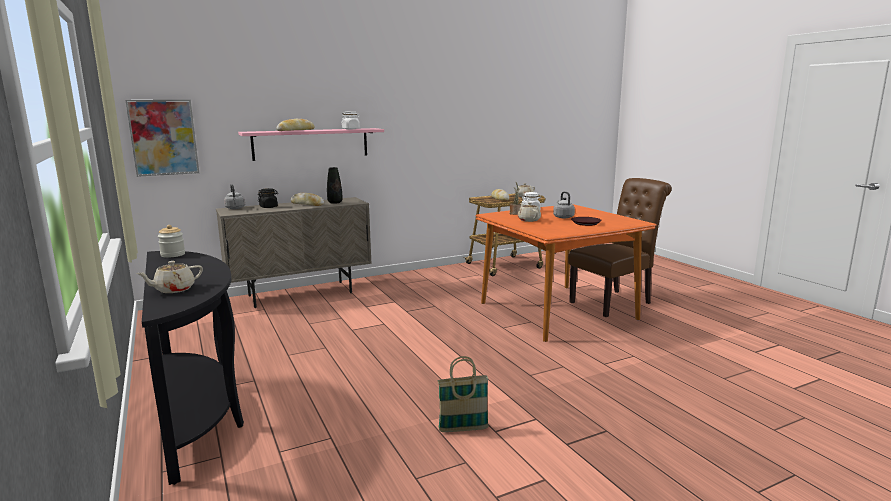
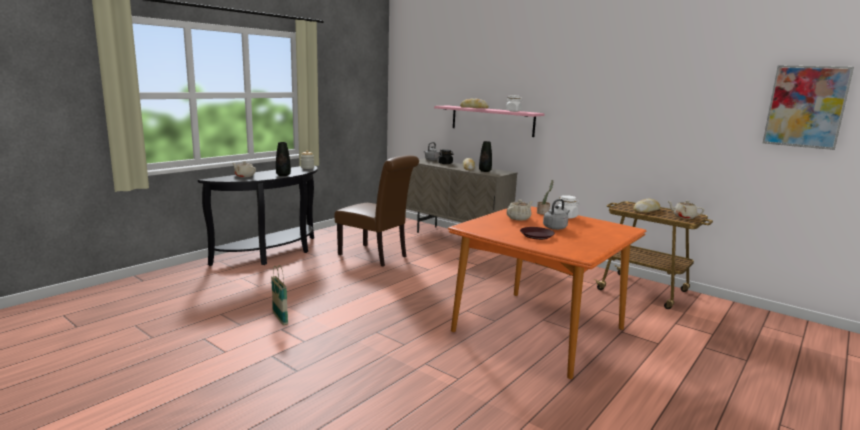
camera: 65 degrees right, 0 degrees up
(163, 137) = (409, 105): picture -> picture (806, 107)
(211, 269) = (283, 175): none -> black vase
(614, 302) = (613, 361): brown chair -> brown chair (376, 256)

